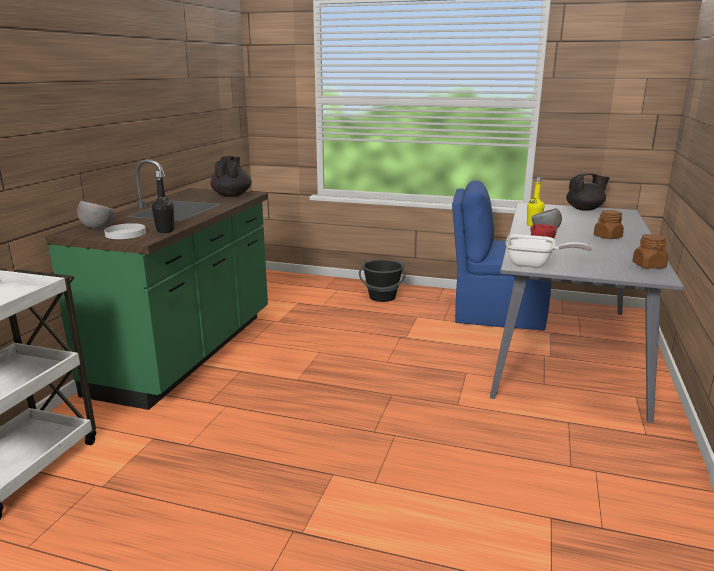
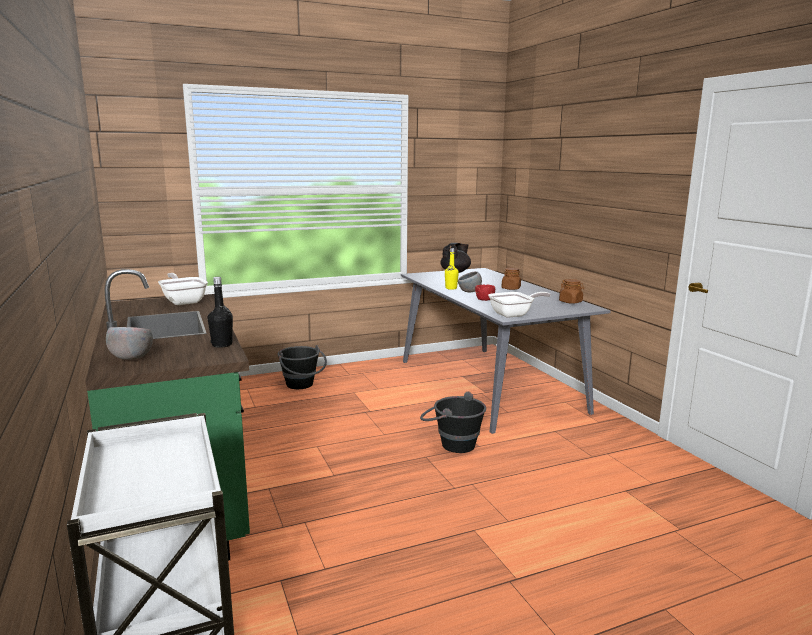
camera: 40 degrees left, 5 degrees down
(125, 234) = (185, 356): white plate -> none
(232, 195) = (183, 301): black teapot -> frying pan
(434, 392) = (451, 443): none -> black bucket
(495, 314) = (408, 373): blue chair -> none

